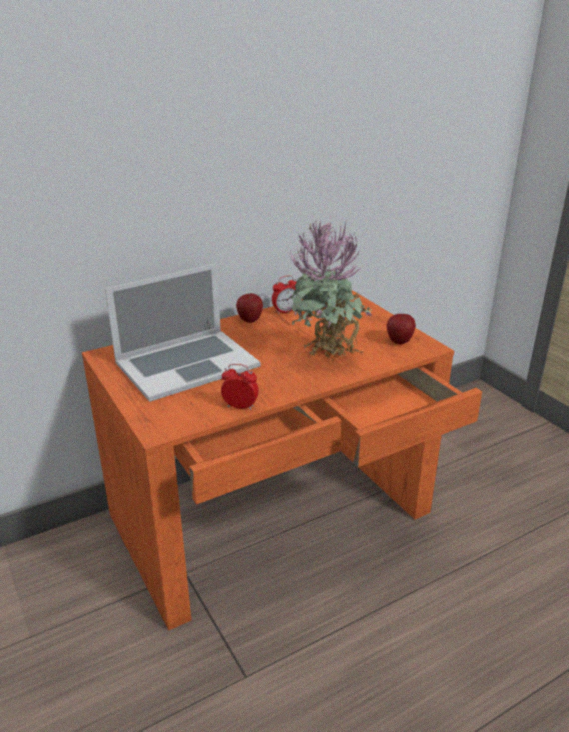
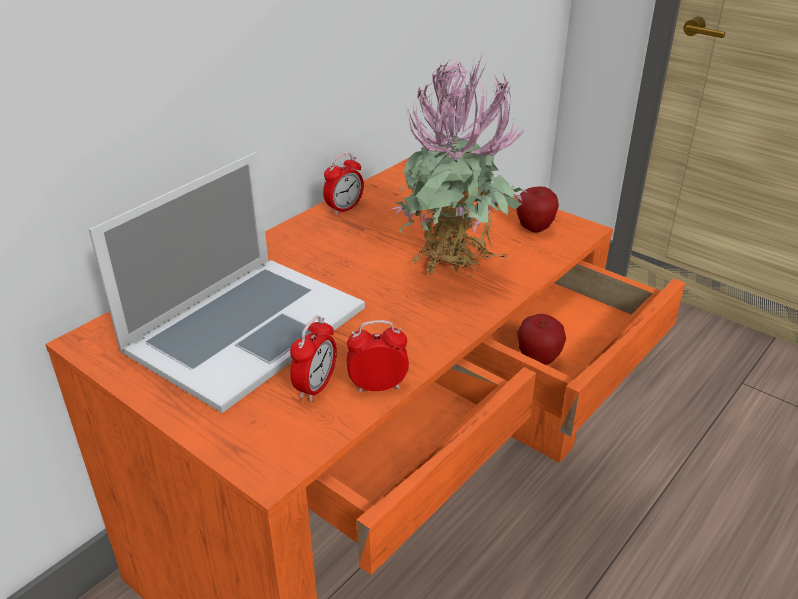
camera: 20 degrees left, 5 degrees up
(206, 400) = (316, 387): none -> alarm clock
(250, 320) = (300, 233): apple -> apple (538, 360)

